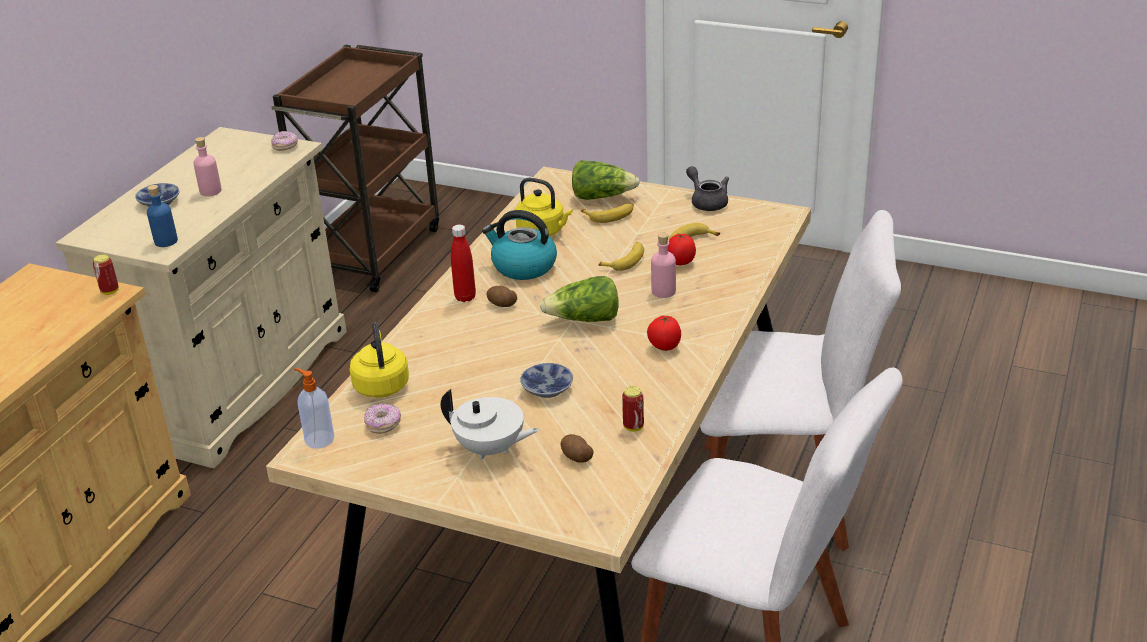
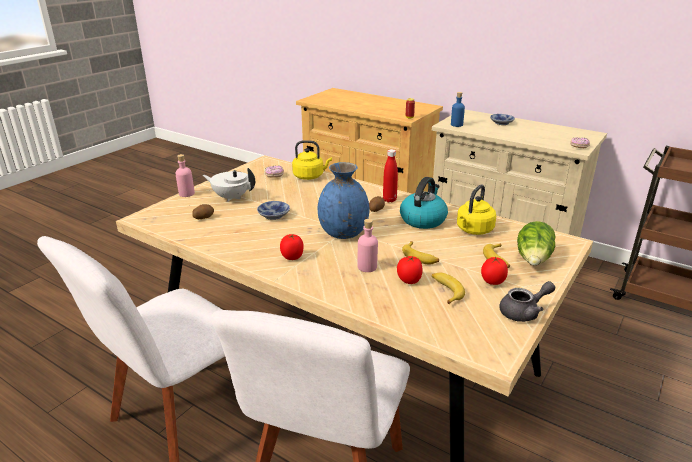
camera: 100 degrees right, 5 degrees down
(210, 191) = (515, 132): pink bottle -> pink bottle (186, 194)
(318, 439) = (274, 163): soap dispenser -> none
(490, 449) = (231, 197): white teapot -> white teapot turned 75 degrees clockwise
(584, 320) = (343, 233): lettuce -> blue vase
(633, 427) = (214, 236): can -> none
(660, 217) = (492, 282): none -> tomato

